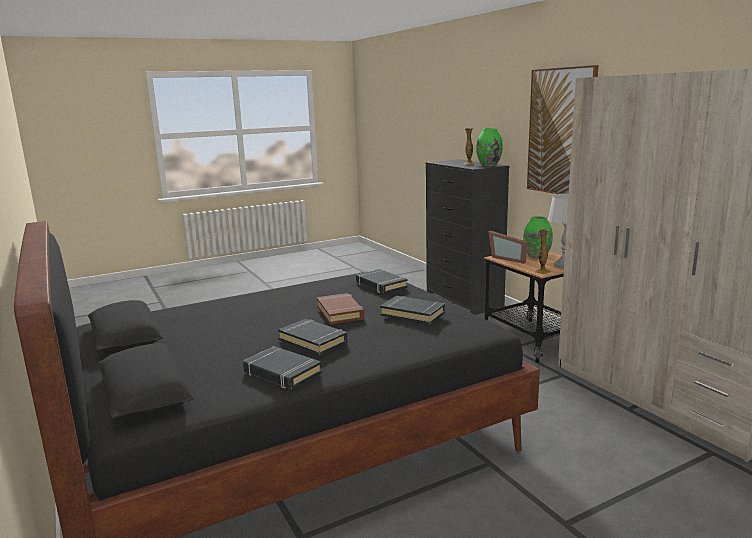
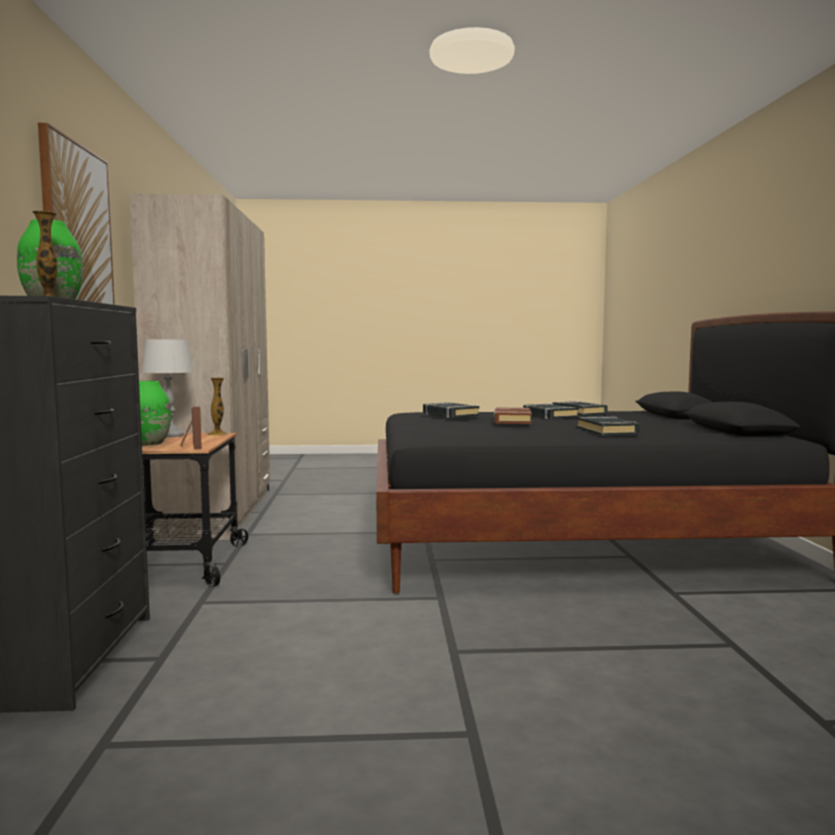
camera: 155 degrees left, 10 degrees down
(381, 285) = (437, 430): black book -> black book (607, 431)

